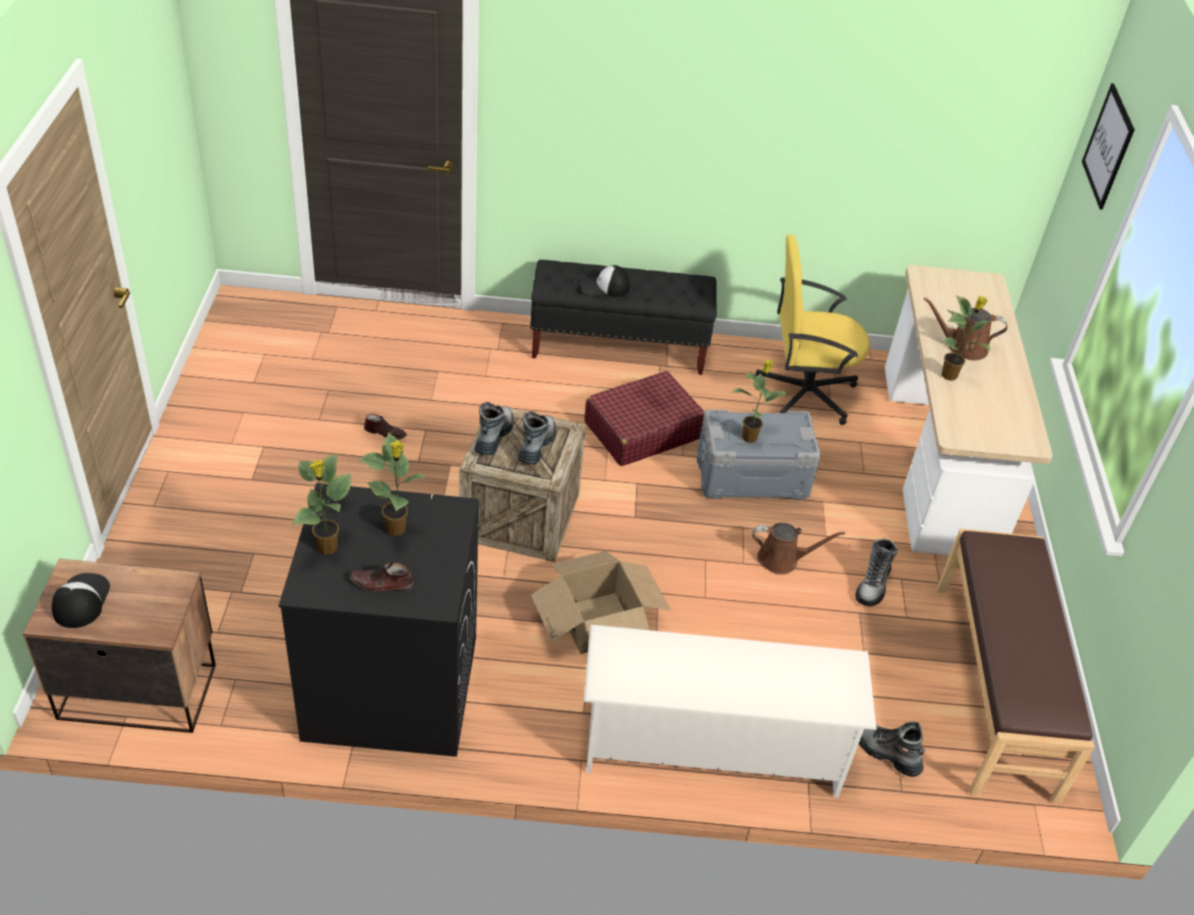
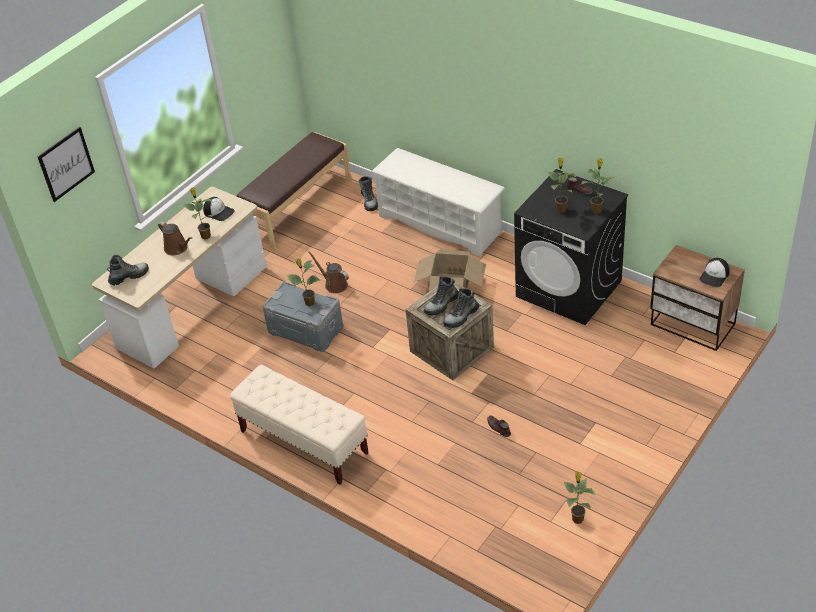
camera: 140 degrees left, 0 degrees up
(232, 365) = (577, 518): none -> potted plant
(604, 287) = (312, 404): cap -> cap (219, 212)
(619, 347) = (303, 442): black bench -> beige bench
(641, 430) = (342, 377): red suitcase -> none
(804, 393) = (221, 369): yellow office chair -> none
(873, 584) = (302, 260): boot -> boot (129, 277)

